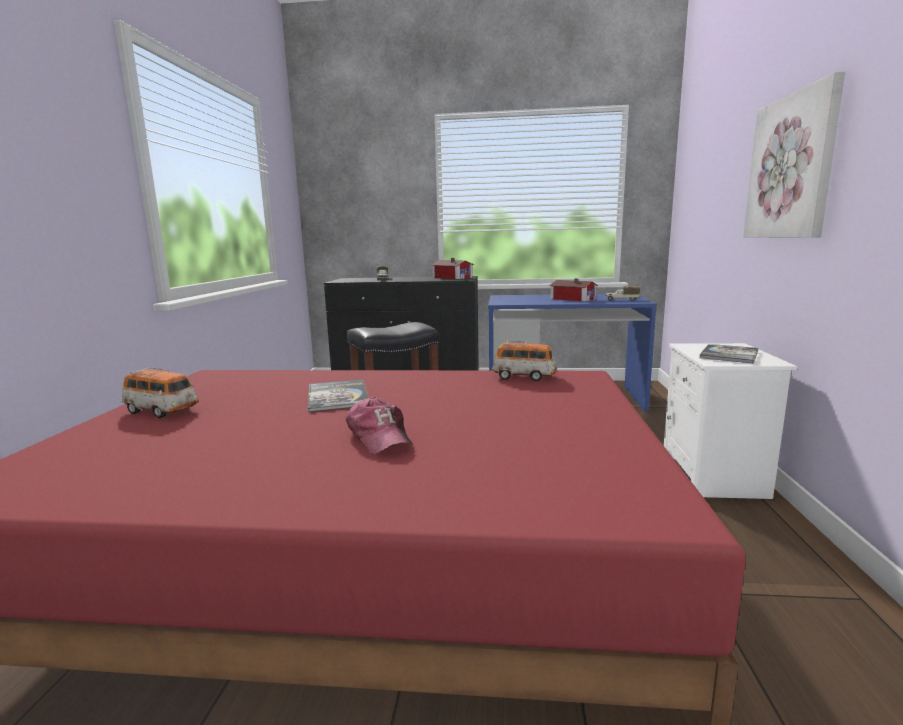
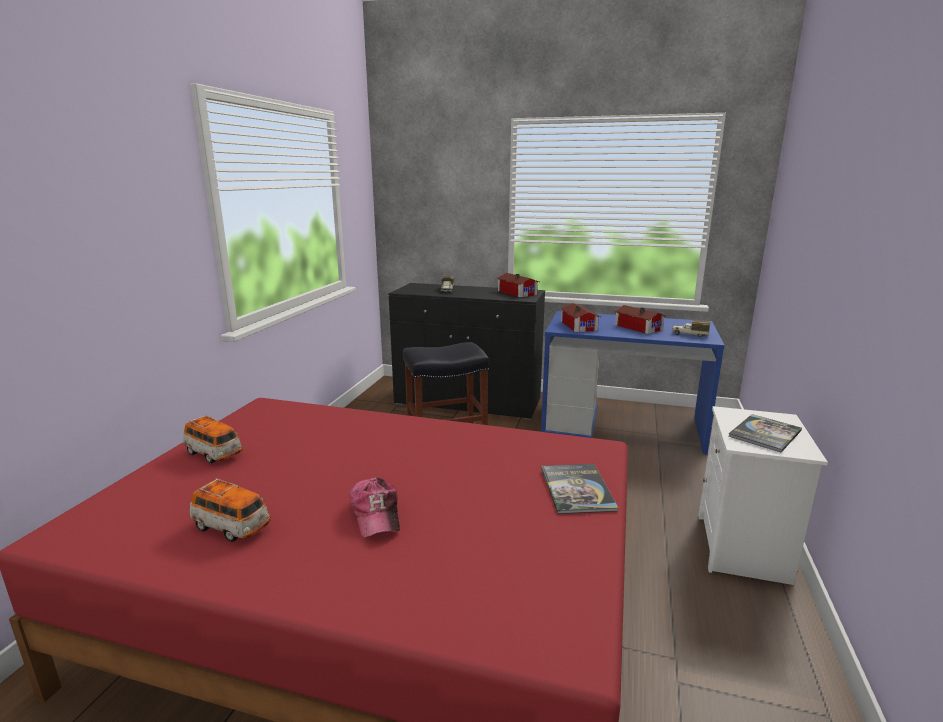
camera: 10 degrees right, 5 degrees up
(338, 396) = (361, 452): book -> book (577, 489)
(518, 300) = (579, 325): none -> toy house
(524, 377) = (539, 443): toy car -> toy car (232, 527)
(792, 167) = (856, 243): picture -> none

